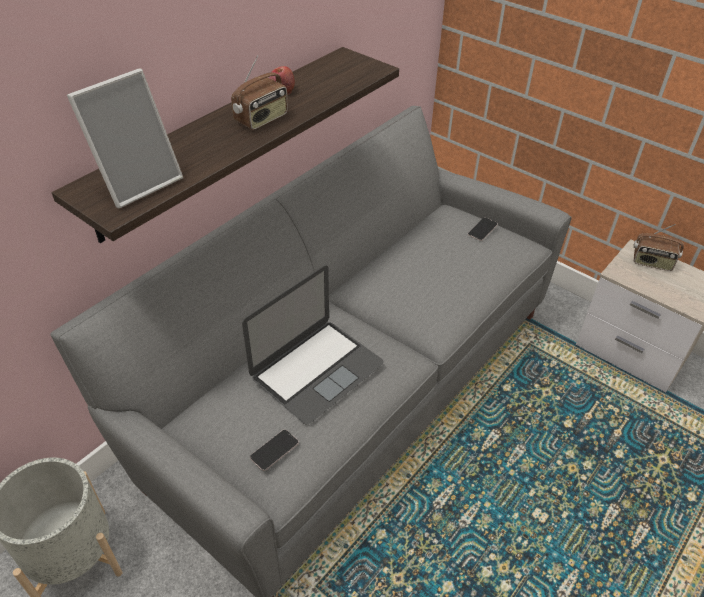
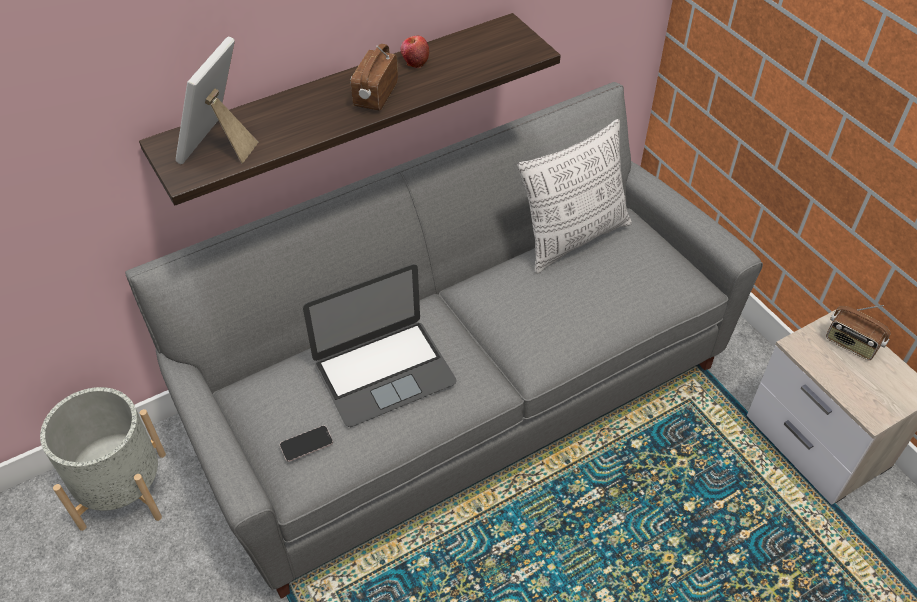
camera: 20 degrees right, 5 degrees up
(137, 182) = (219, 146): picture frame -> picture frame turned 135 degrees clockwise
(262, 119) = (375, 95): radio -> radio turned 135 degrees clockwise
(419, 231) = (573, 238): none -> pillow
(482, 229) = (647, 253): phone -> none

